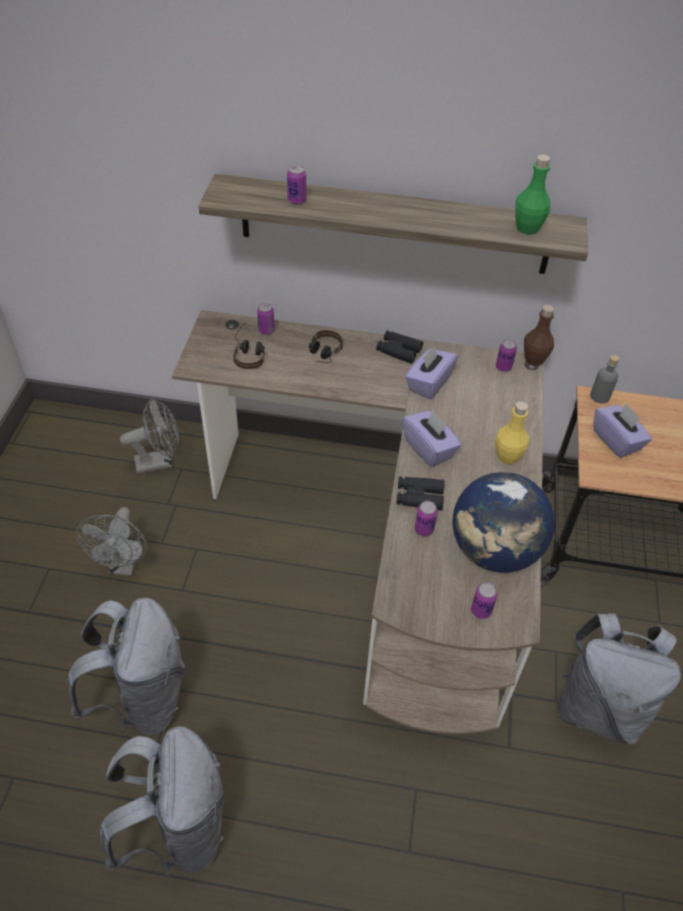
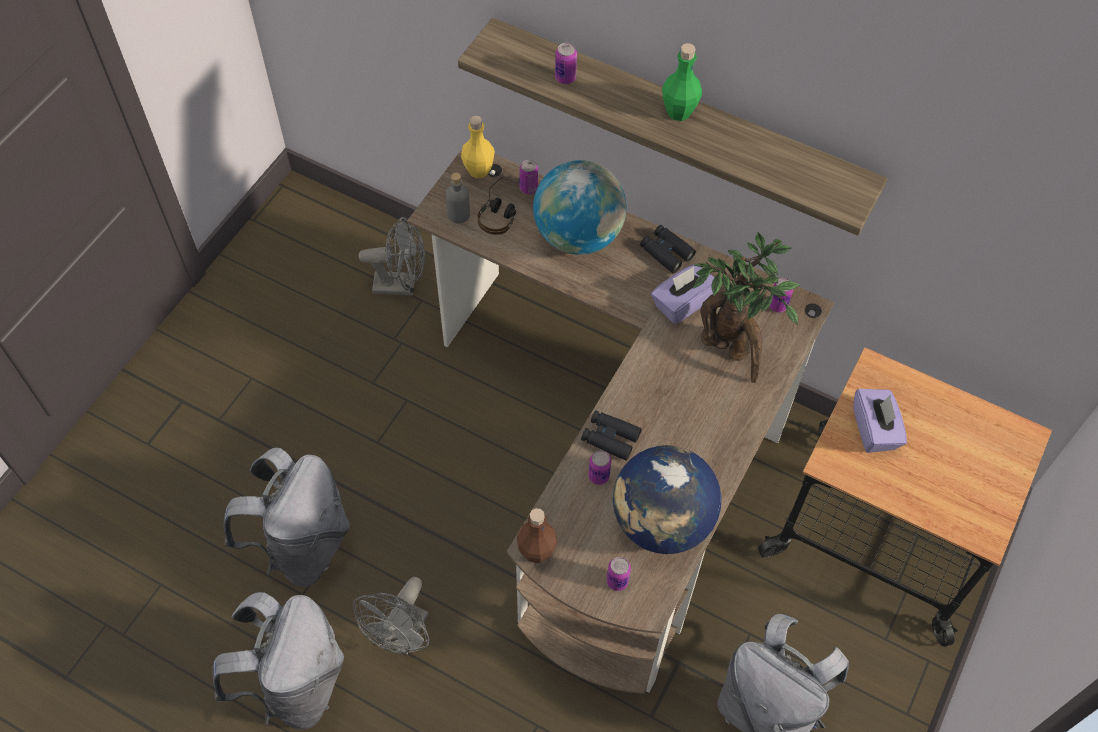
camera: 20 degrees right, 10 degrees up
(124, 565) = (327, 397): grey fan -> grey fan (402, 637)
(322, 355) = (578, 236): headphones -> globe
(429, 448) = (646, 384): purple tissue box -> none
(482, 407) = (729, 350): none -> potted plant
(507, 456) = (728, 418): yellow bottle -> yellow bottle (478, 170)
(527, 228) = (808, 177): green bottle -> green bottle (679, 111)
(534, 359) = (818, 305): brown bottle -> brown bottle (536, 551)
(600, 396) = (884, 369): grey bottle -> grey bottle (458, 214)

